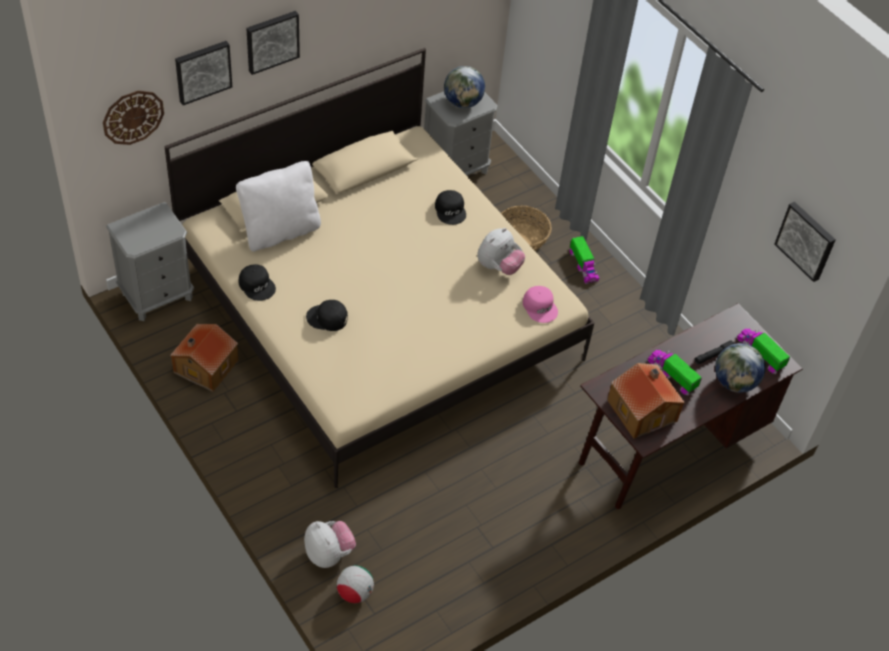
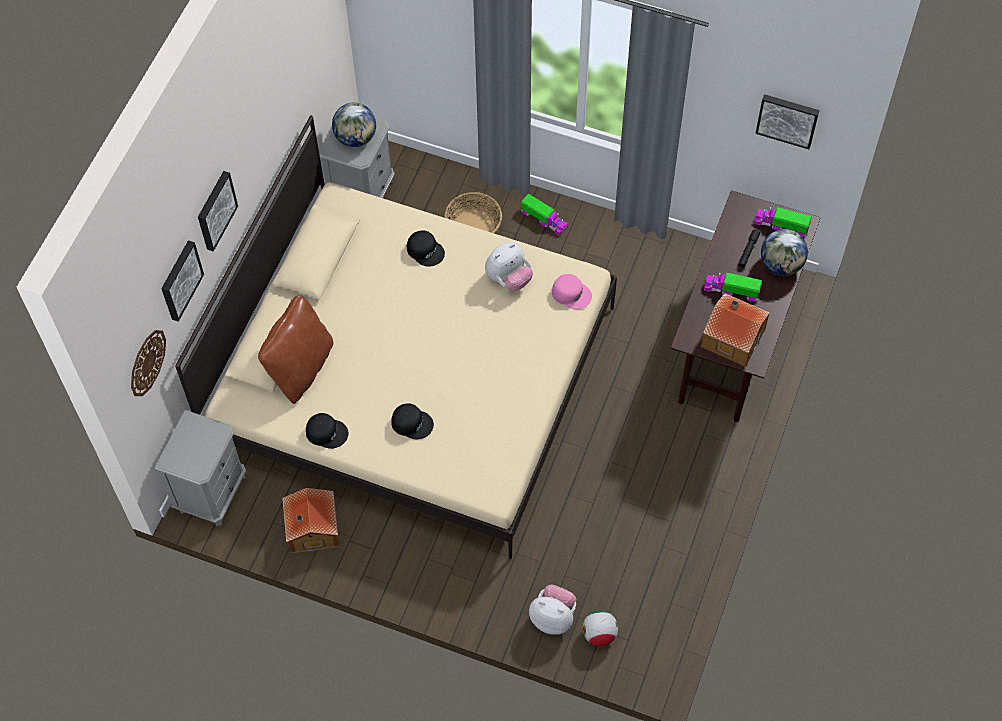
camera: 30 degrees left, 10 degrees up
(280, 231) = (301, 368): white pillow -> brown pillow
(327, 318) = (412, 422): black cap -> black cap turned 135 degrees counterclockwise
(498, 267) = (508, 278): plush toy -> plush toy turned 45 degrees clockwise

